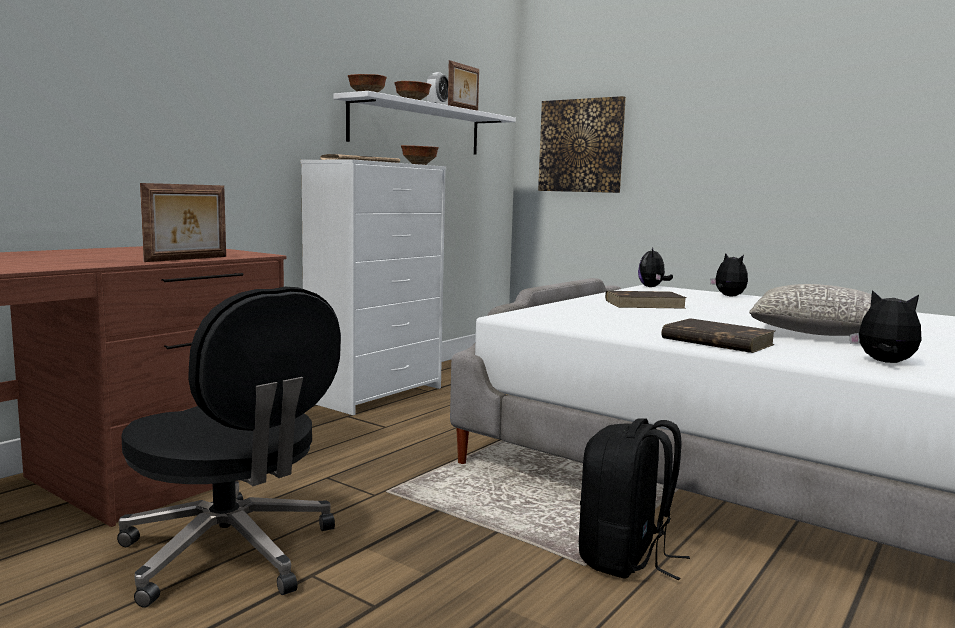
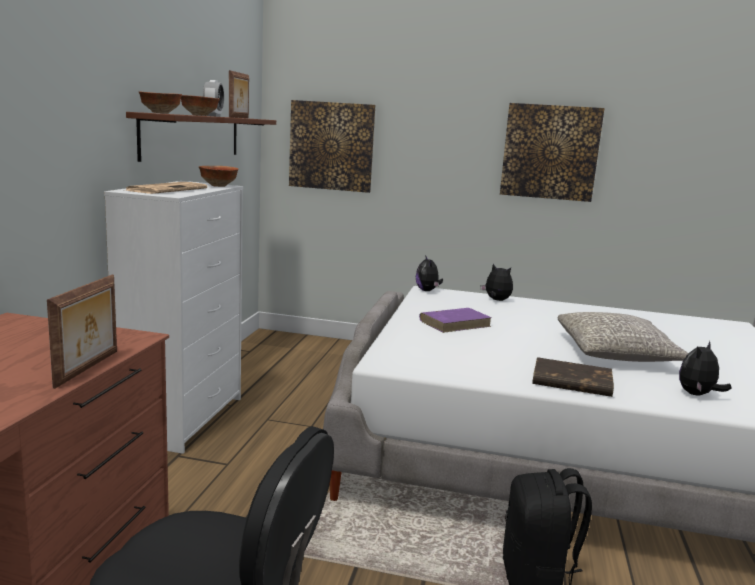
camera: 25 degrees left, 5 degrees up
(417, 128) = (193, 136): white shelf -> brown shelf
(645, 304) = (455, 323): brown book -> purple book
(828, 130) = (550, 152): none -> picture
(884, 363) = (697, 395): plush toy -> plush toy turned 60 degrees counterclockwise

